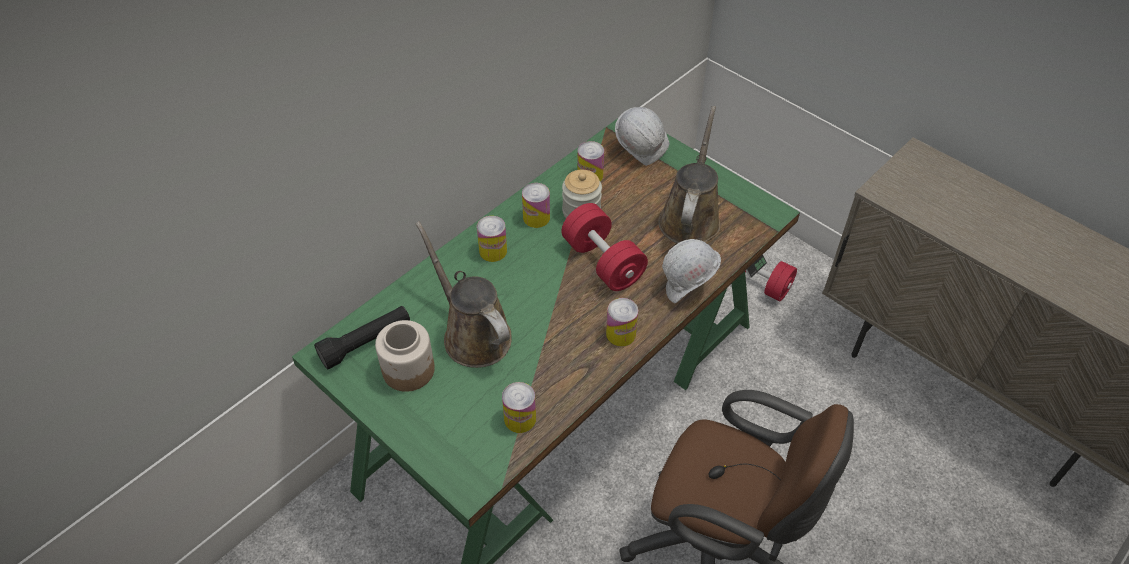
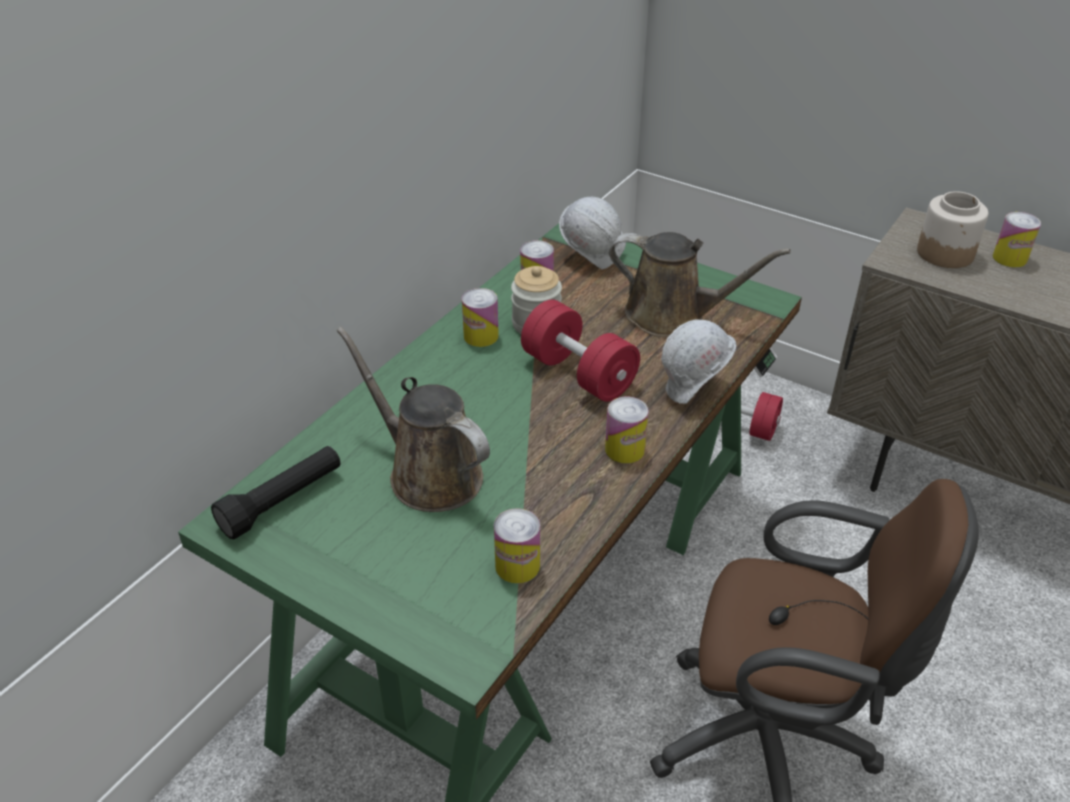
camera: 10 degrees left, 10 degrees down
(409, 370) = (349, 526): jar -> jar (945, 253)
(493, 251) = (433, 377): can -> can (1009, 258)
(690, 217) = (673, 316): brown watering can -> brown watering can turned 105 degrees clockwise

